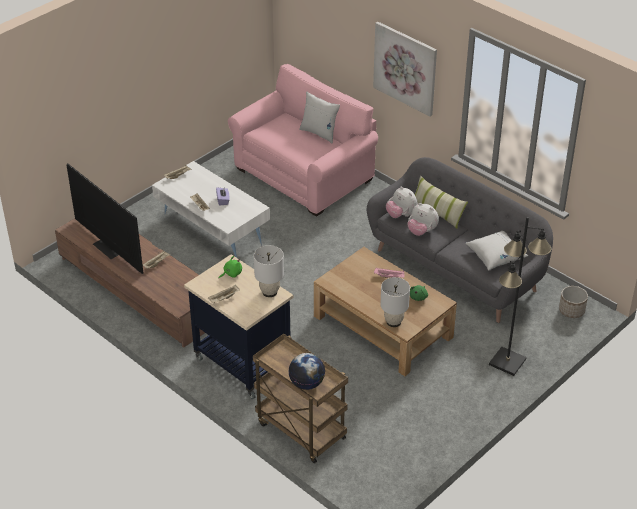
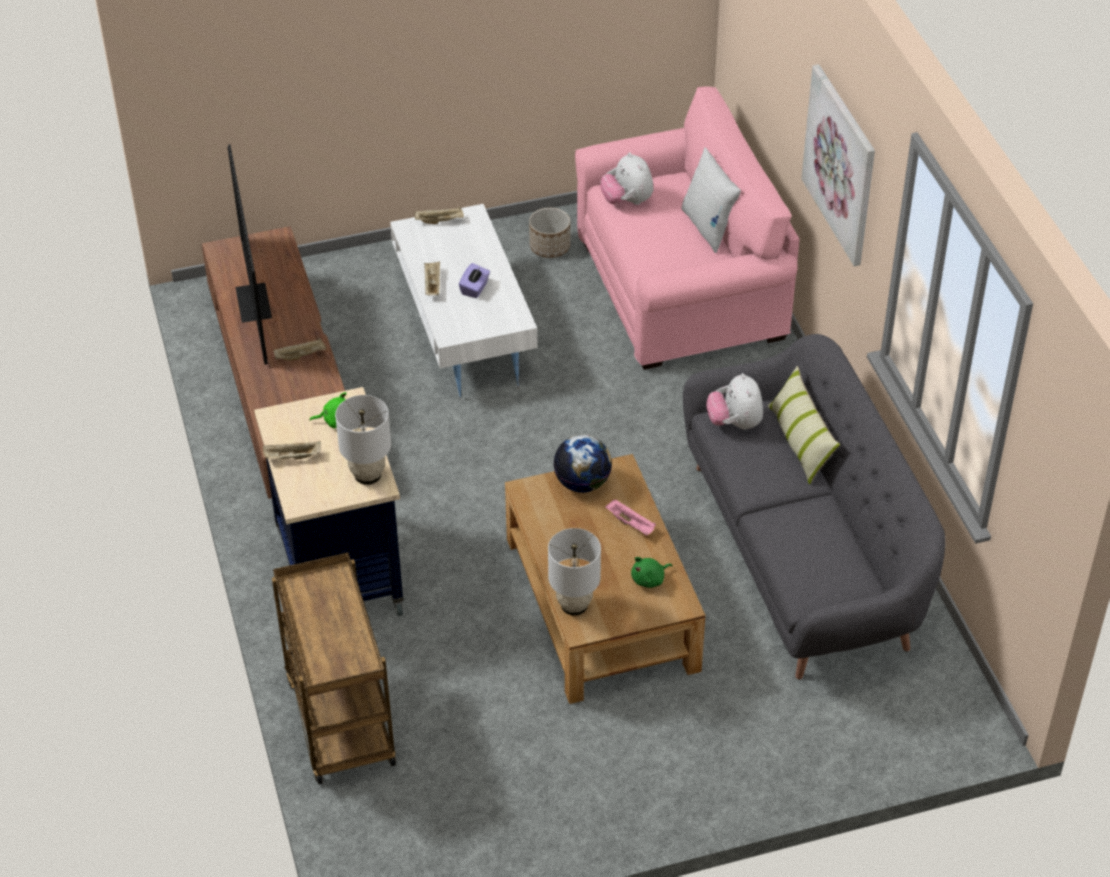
camera: 30 degrees right, 5 degrees up
(307, 383) = (321, 651): globe -> globe (582, 483)
(421, 231) = (745, 466): plush toy -> plush toy (627, 201)
(495, 256) = (835, 560): grey pillow -> none
(507, 362) = (757, 755): black floor lamp -> none
(572, 310) = (944, 712): planter -> planter (550, 247)

